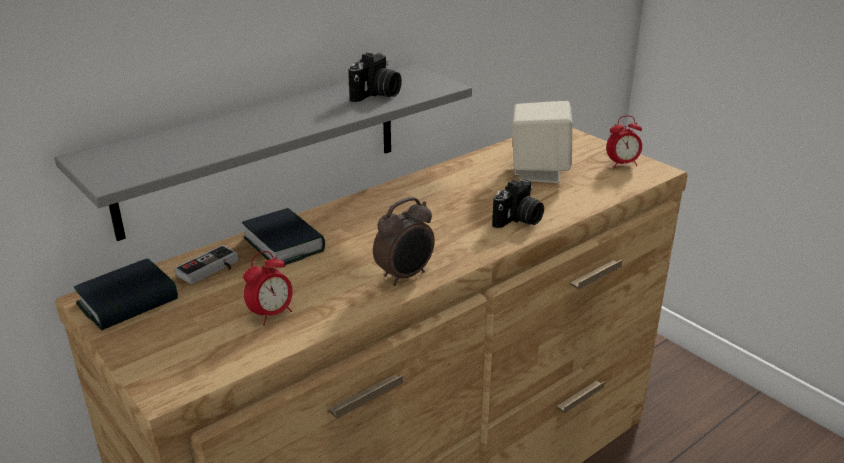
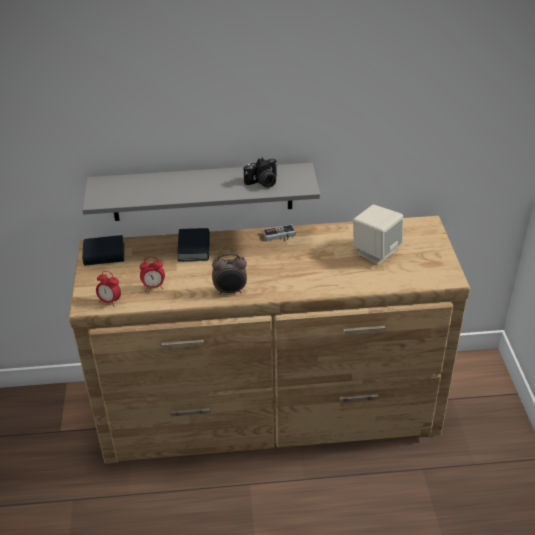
camera: 35 degrees right, 10 degrees up
(211, 270) = (150, 251): game controller -> game controller (280, 236)
(518, 220) = (324, 281): camera -> none
(622, 164) = (435, 265): alarm clock -> alarm clock (110, 301)

